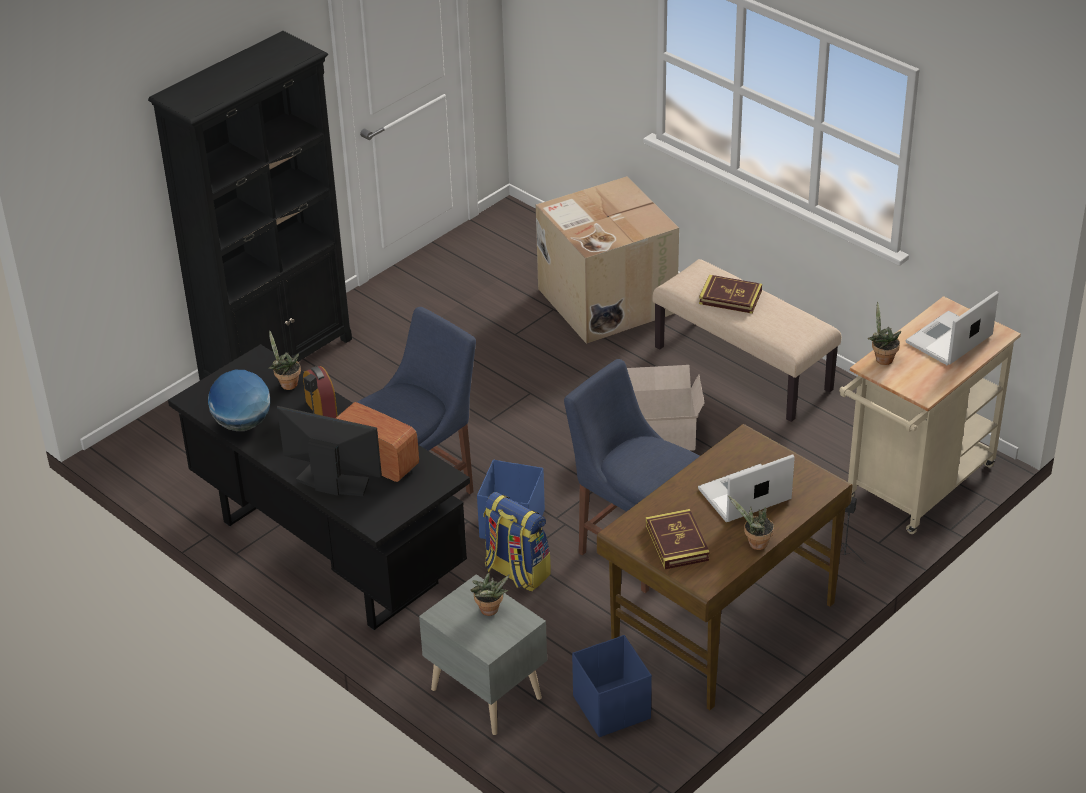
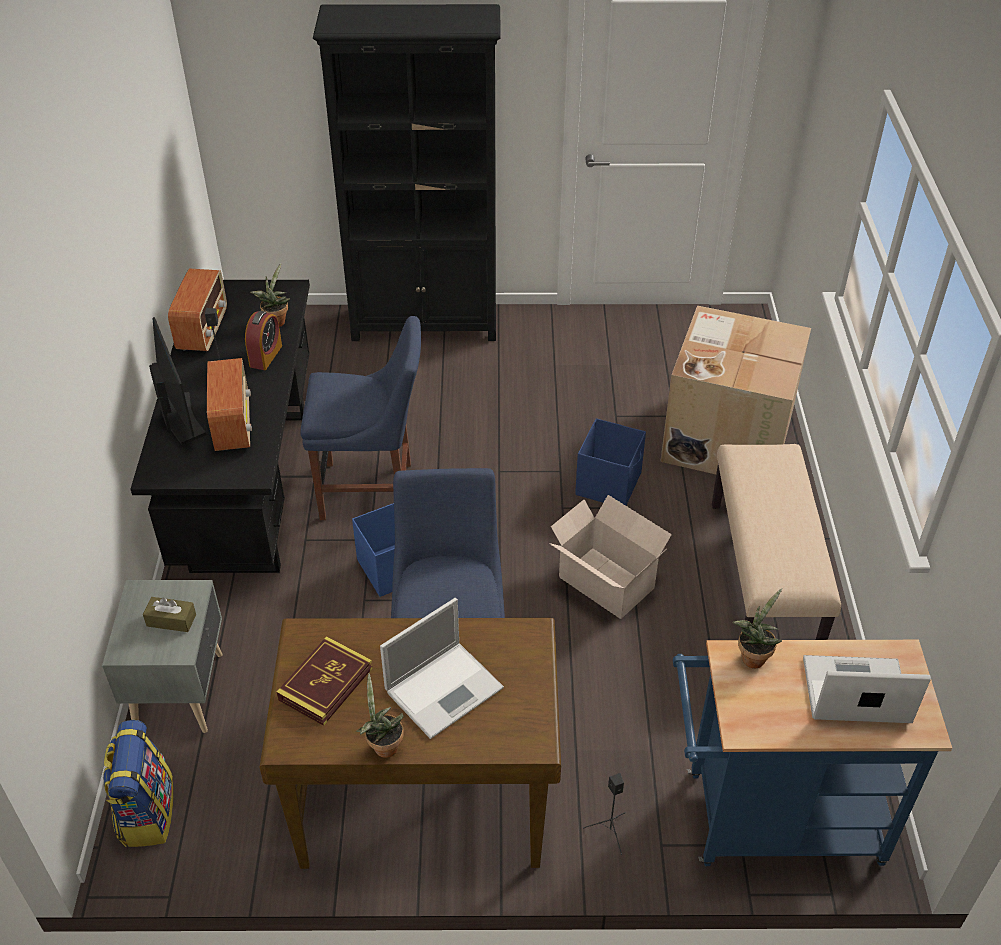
camera: 45 degrees right, 5 degrees up
(242, 424) = (203, 330): globe -> radio
(490, 611) = (171, 620): potted plant -> brown tissue box
(516, 572) = (341, 610): backpack -> backpack (146, 812)
(611, 707) = (239, 790): blue storage box -> blue storage box (609, 483)
(730, 297) = (771, 497): book -> none
(743, 496) = (445, 688): laptop -> laptop turned 120 degrees clockwise
(914, 488) = (770, 819): beige cart -> blue cart

